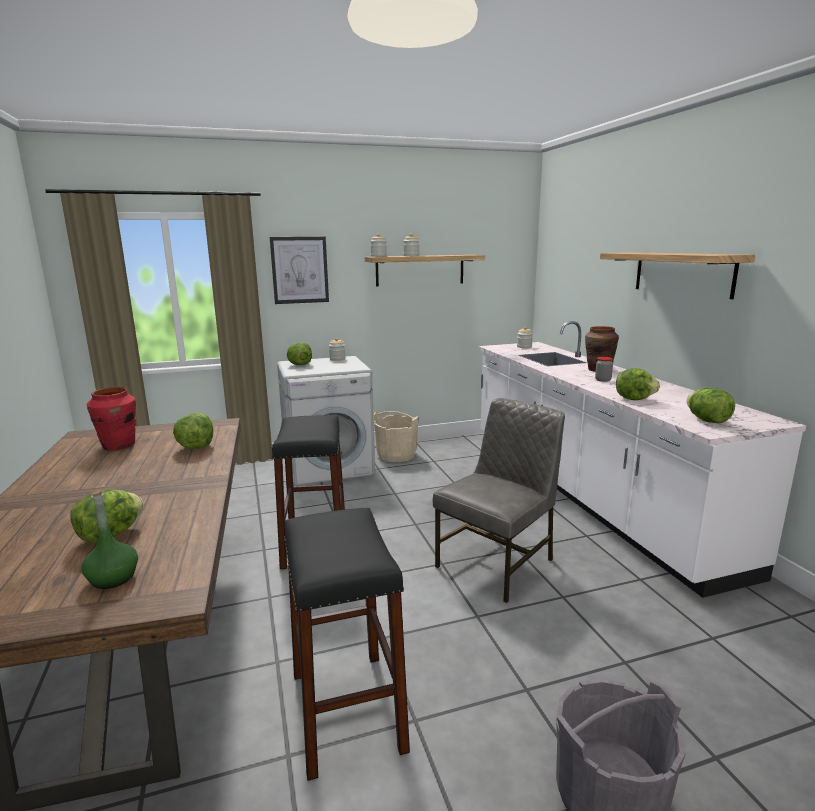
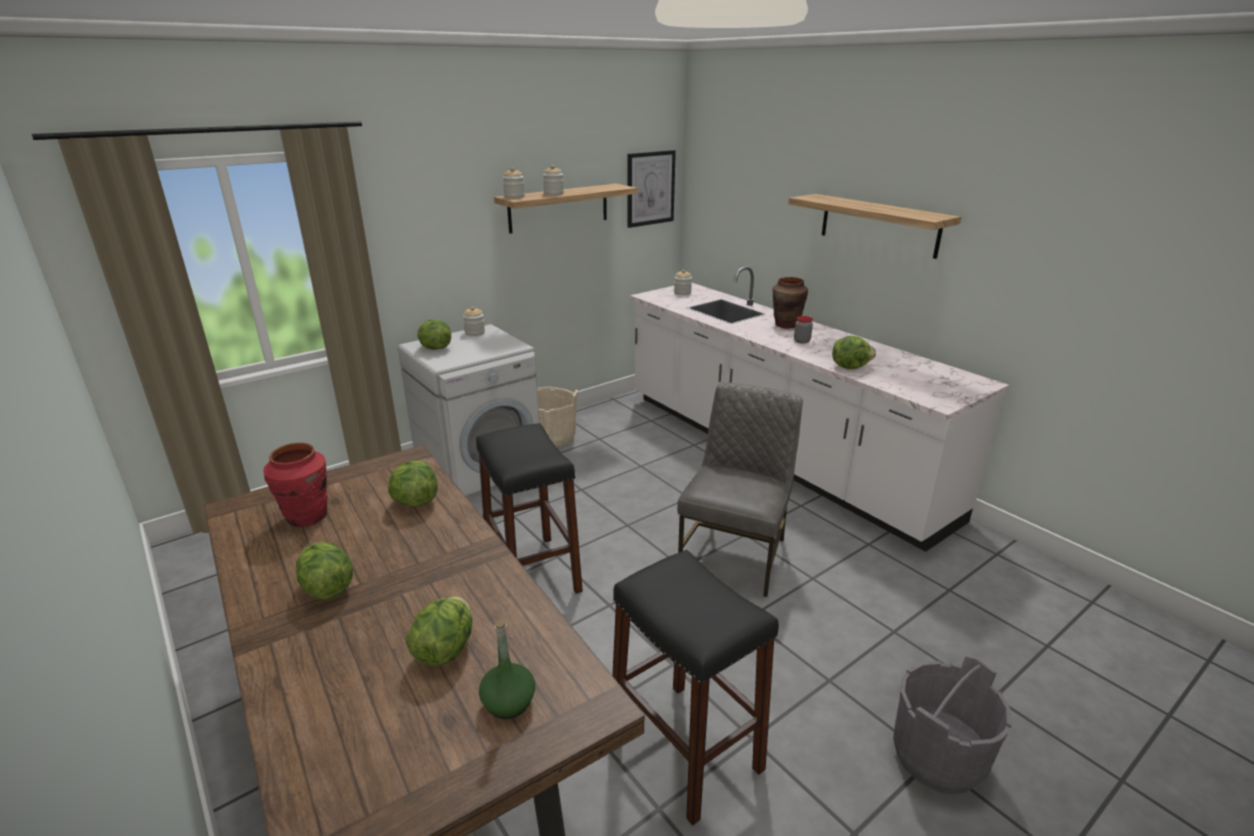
camera: 20 degrees left, 10 degrees up
(300, 270) = (415, 221): picture -> picture (650, 188)
(707, 420) = (931, 390): lettuce -> lettuce (327, 588)

